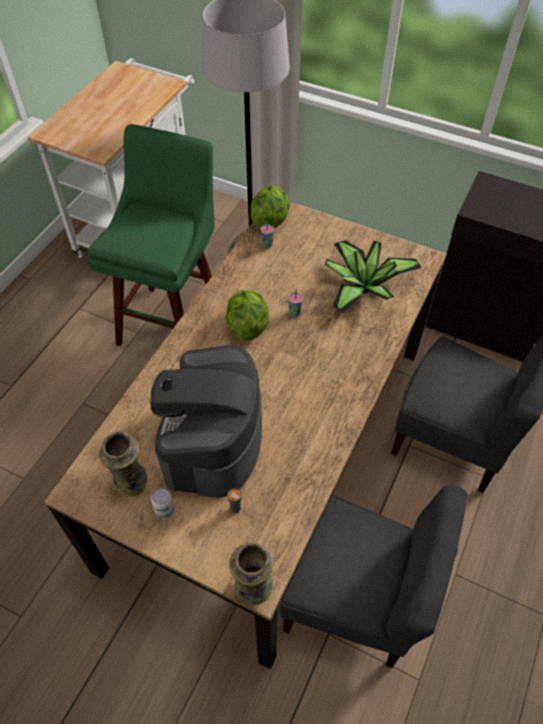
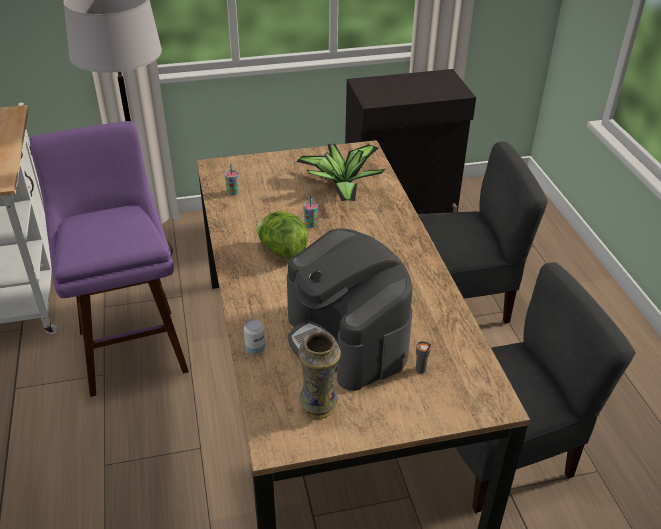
camera: 40 degrees left, 15 degrees down
(164, 510) = (368, 406): can -> can (255, 349)
(173, 319) = (131, 345): green stool -> purple stool
(253, 590) = (497, 411): vase -> none
(270, 220) = (215, 175): lettuce -> none

